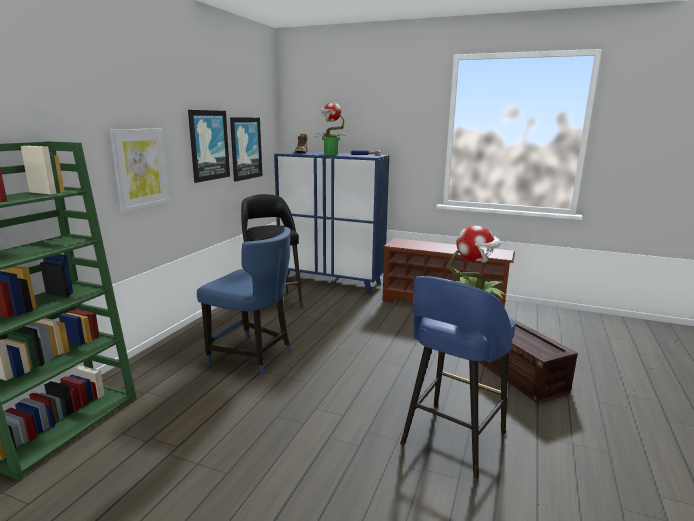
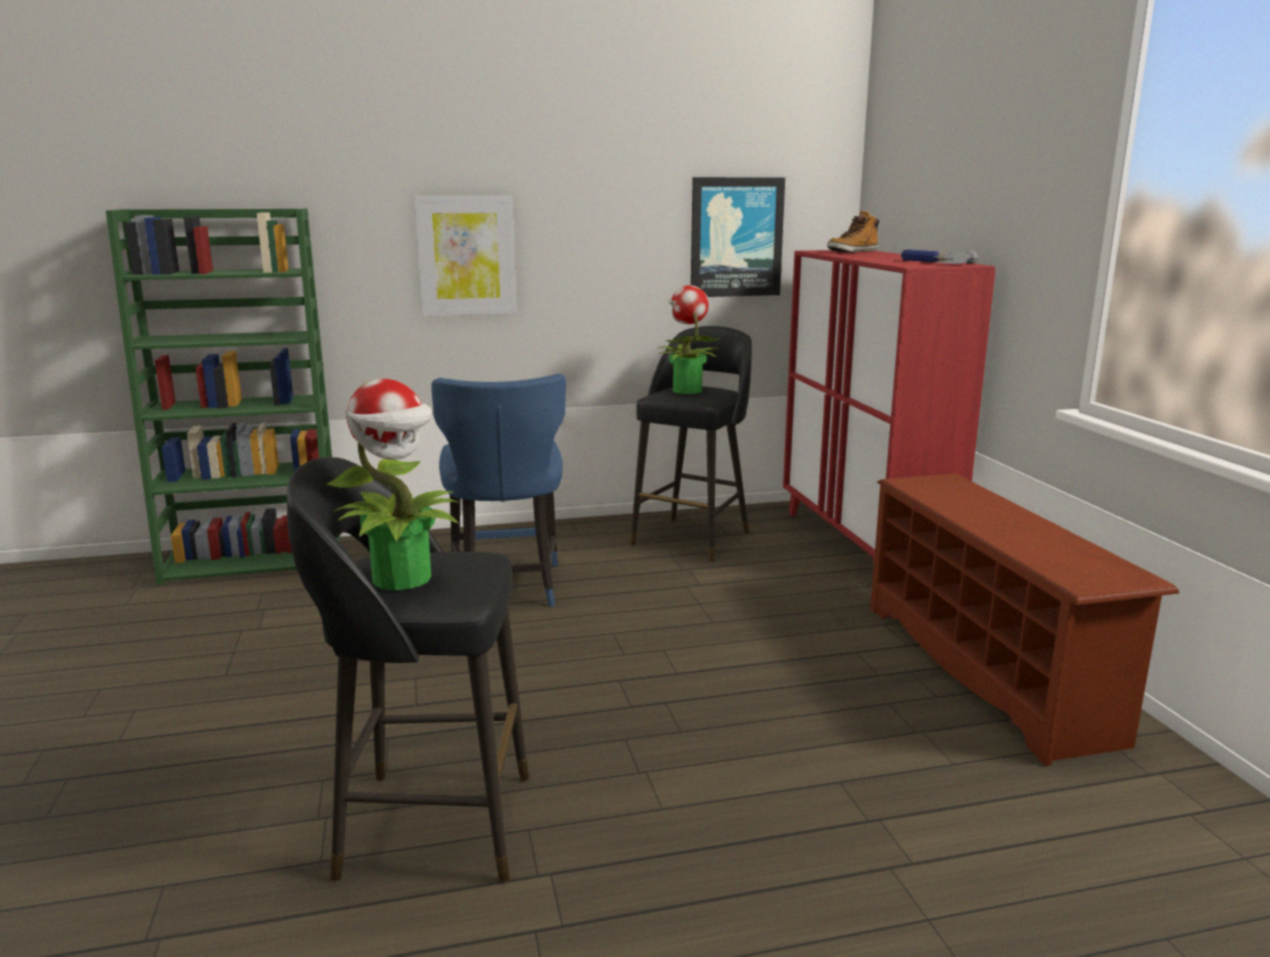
camera: 55 degrees right, 0 degrees up
(208, 145) = (628, 227): picture -> none
(330, 154) = (874, 257): potted plant -> potted plant (686, 390)
(331, 282) = (862, 545): blue cabinet -> red cabinet
(451, 440) = (429, 824): blue stool -> black stool
(522, 376) = (777, 858): crate -> none

